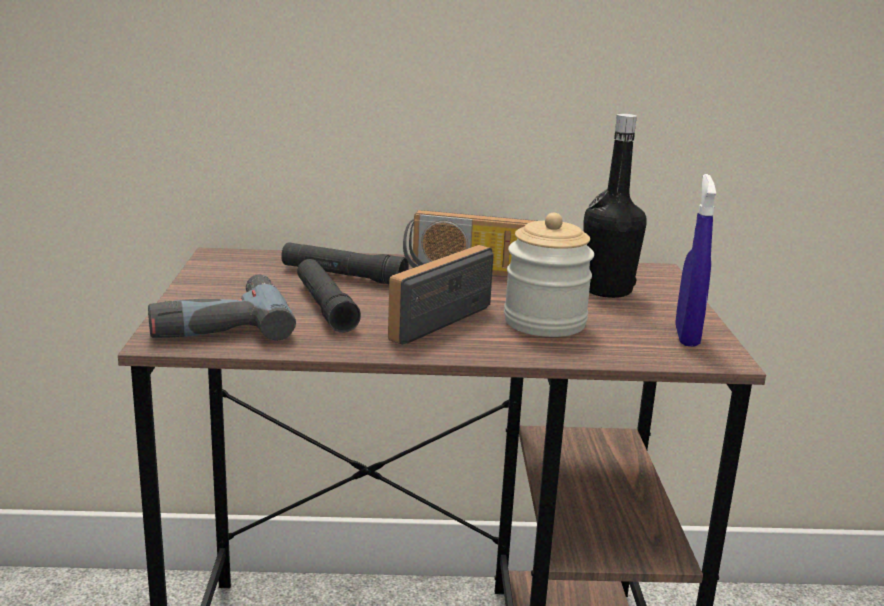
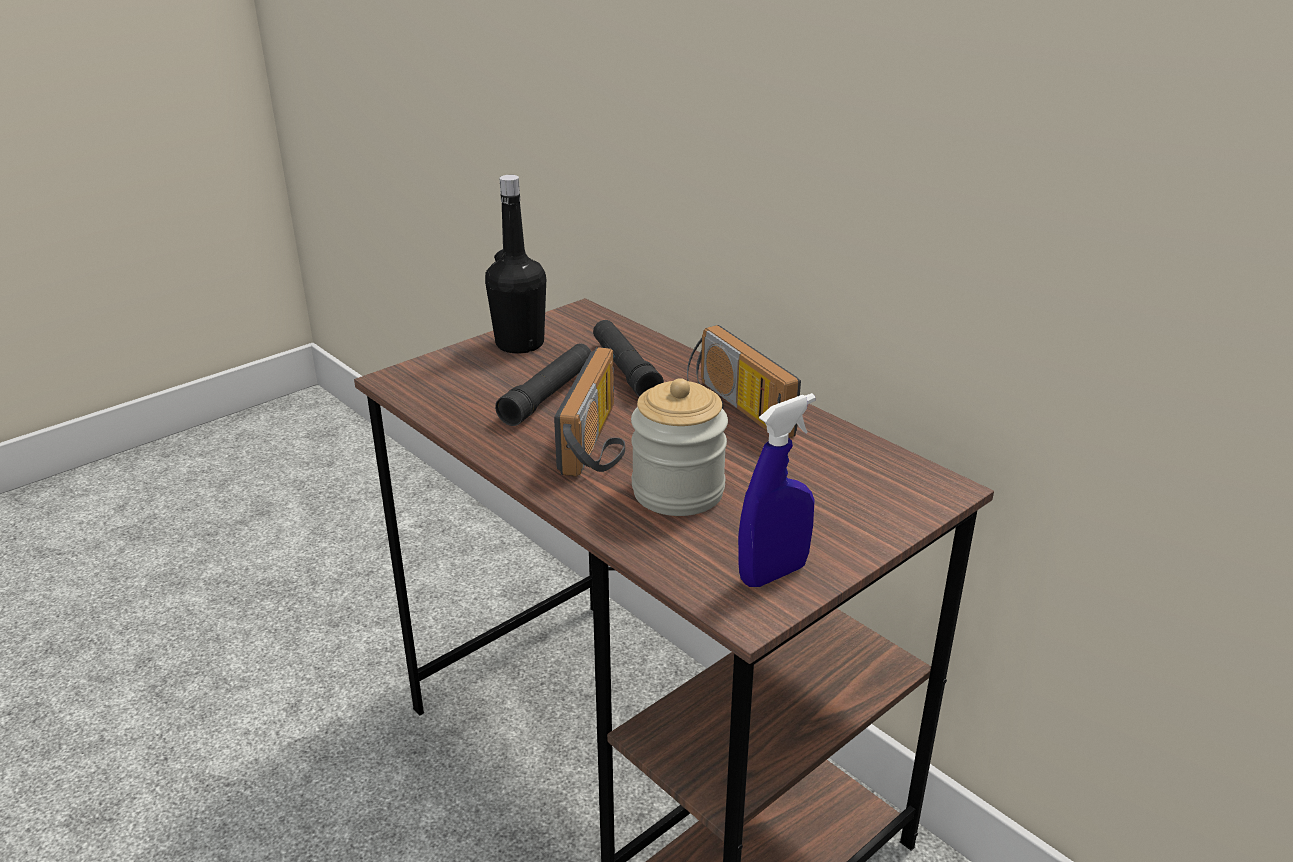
camera: 50 degrees right, 10 degrees up
(219, 323) = (453, 378): power drill -> none
(433, 317) = (601, 442): radio -> radio turned 105 degrees clockwise
(607, 290) = (824, 486): black bottle -> black bottle (520, 344)

